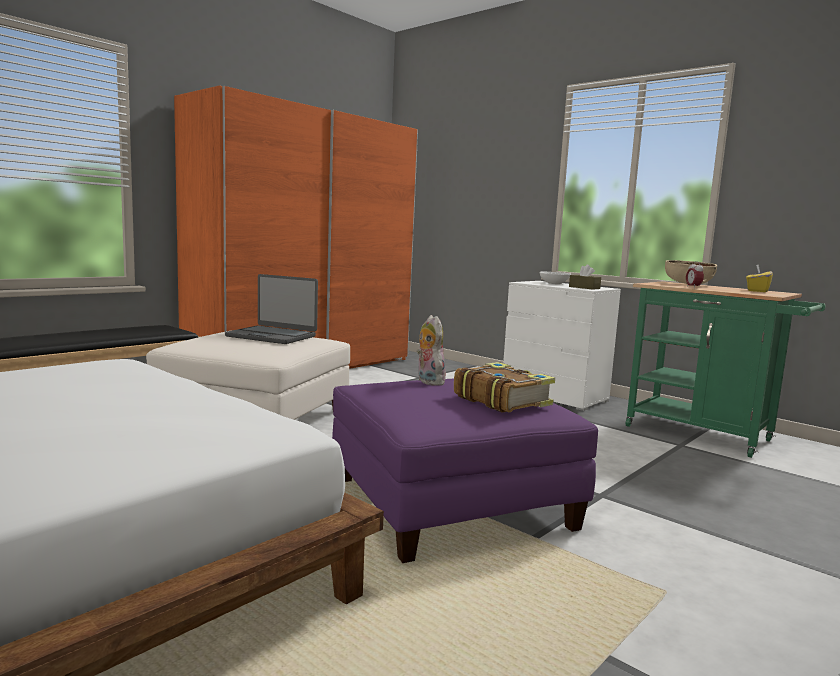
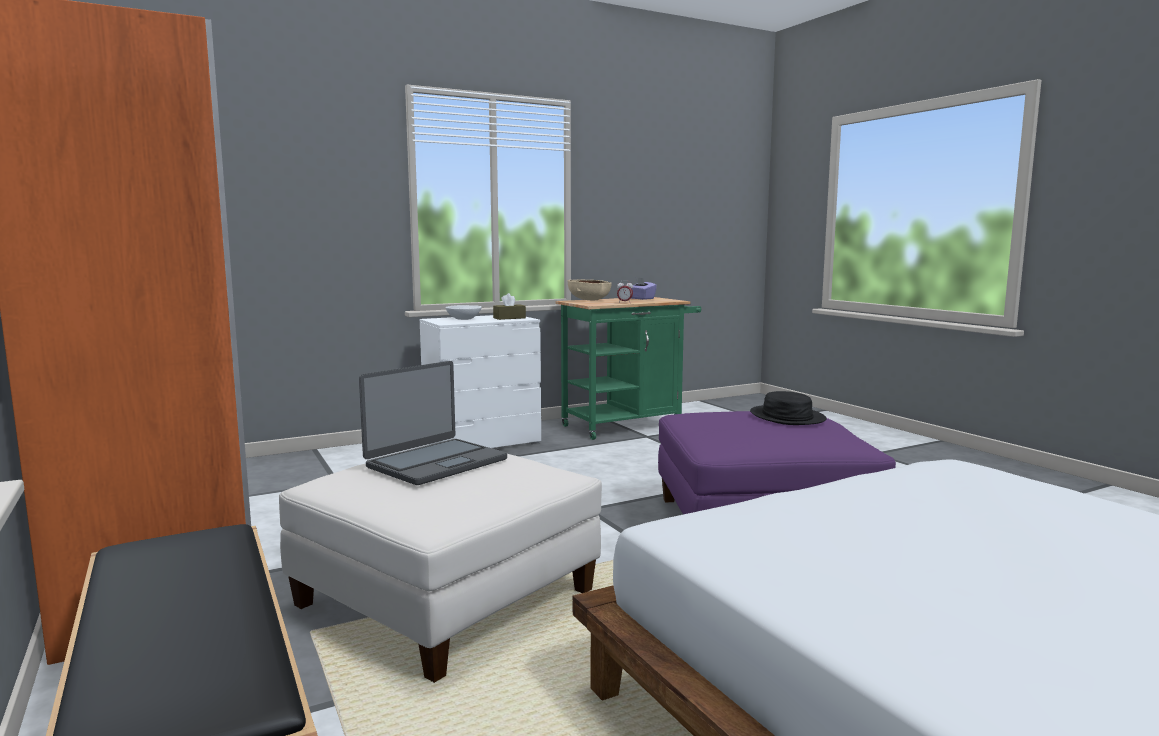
camera: 70 degrees left, 0 degrees up
(428, 381) = (712, 428): plush toy -> none
(501, 400) = (787, 417): book -> black hat
(757, 291) = (641, 298): yellow tissue box -> purple tissue box

